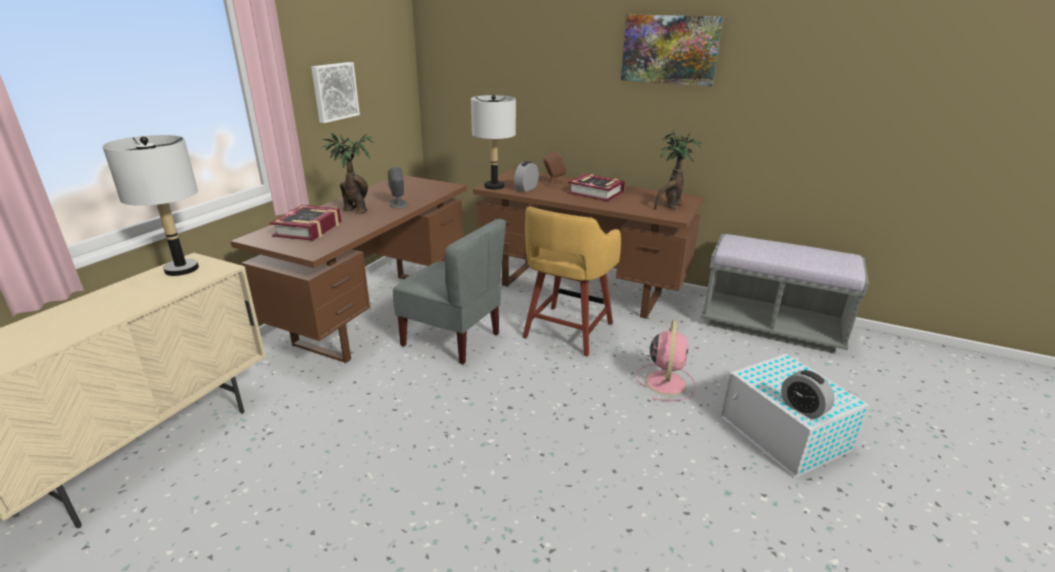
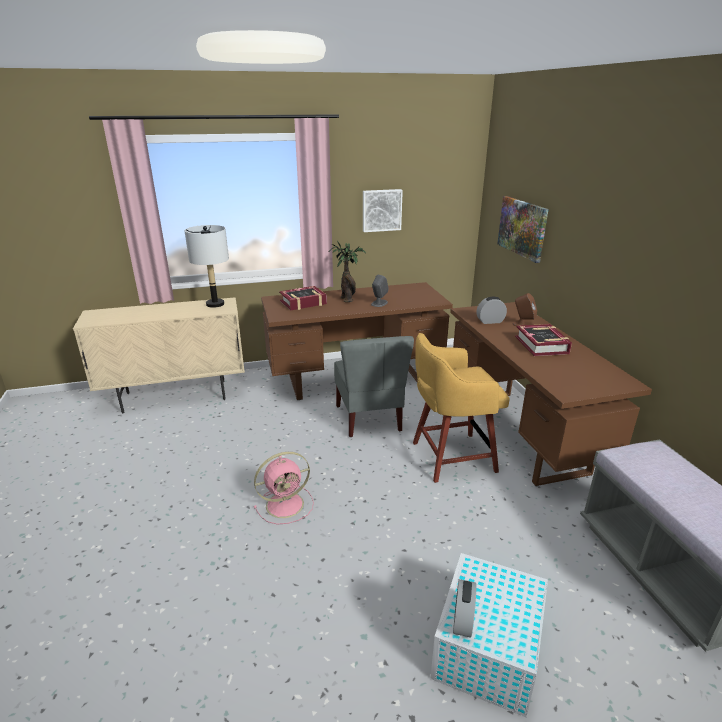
camera: 50 degrees right, 0 degrees up
(494, 186) = (469, 312): grey table lamp -> none
(665, 381) = (460, 538): pink fan -> pink fan (286, 504)
(670, 49) = (650, 214): picture -> picture (522, 228)
(670, 206) = (585, 382): potted plant -> none

